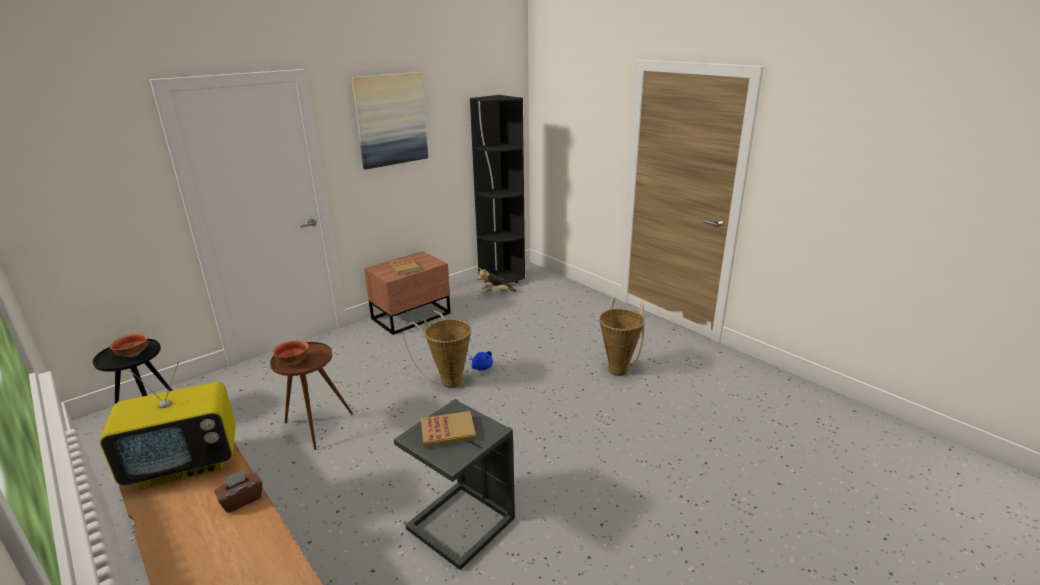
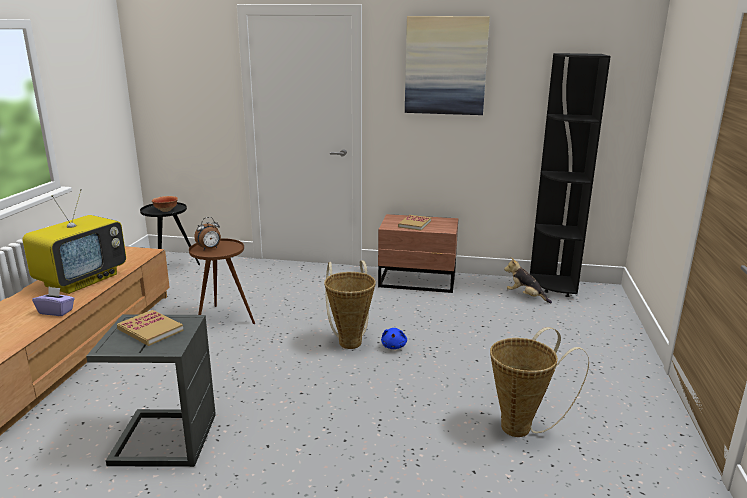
camera: 50 degrees right, 5 degrees down
(186, 464) = (82, 280): television -> television turned 90 degrees counterclockwise
(242, 500) = (56, 312): brown tissue box -> purple tissue box
(293, 361) = (210, 249): bowl -> alarm clock

